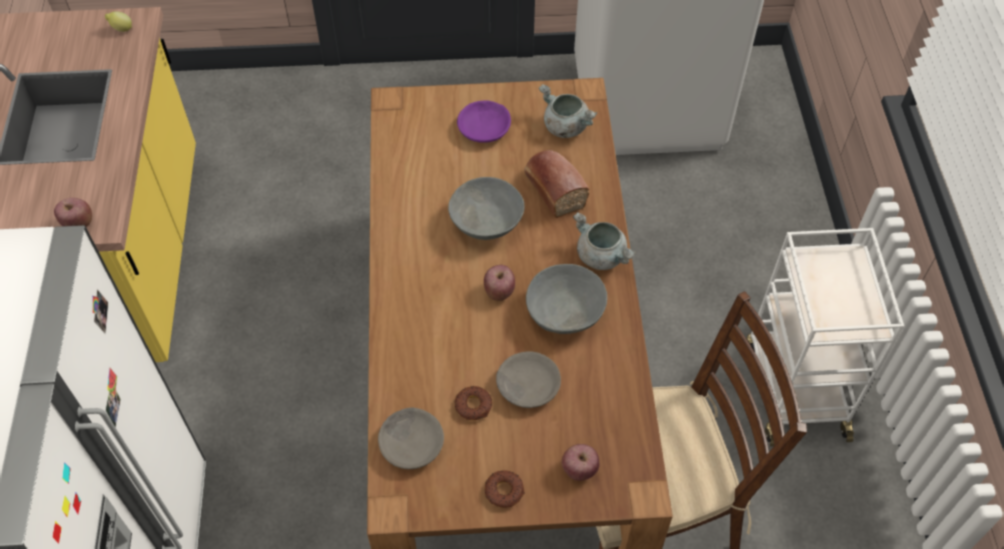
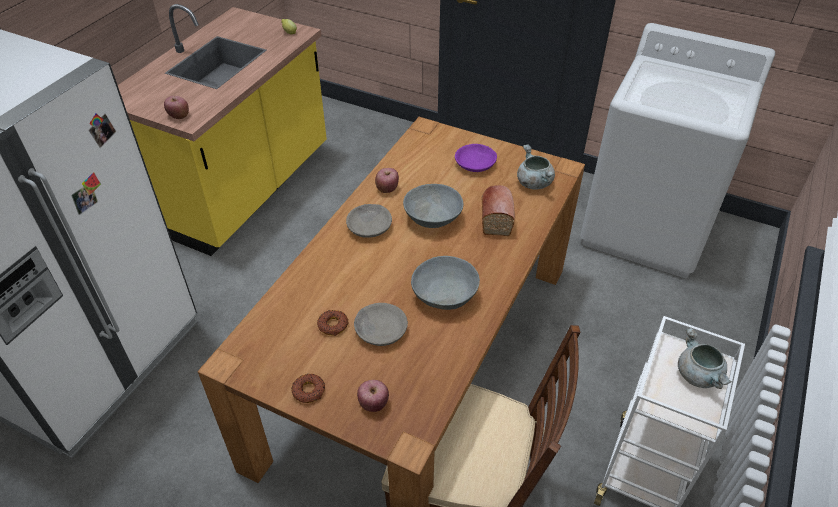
camera: 30 degrees right, 10 degrees down
(411, 443) = (273, 329): grey bowl -> grey bowl (370, 226)
(499, 291) = (408, 263): apple -> apple (387, 189)
(602, 256) = (500, 271): grey cooking pot -> grey cooking pot (699, 375)

